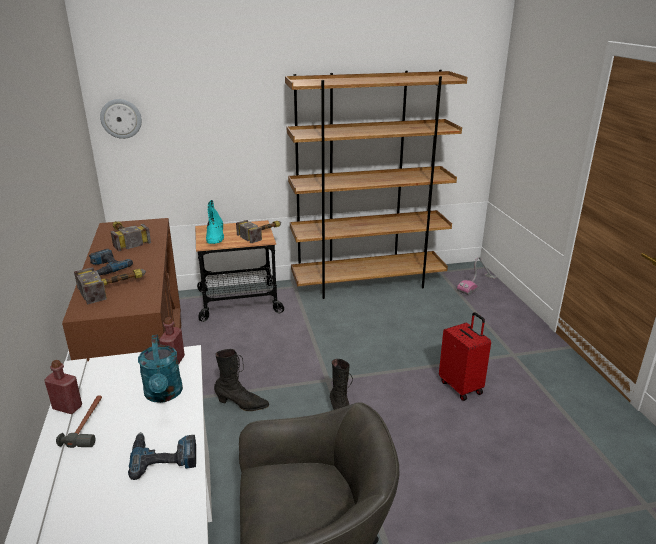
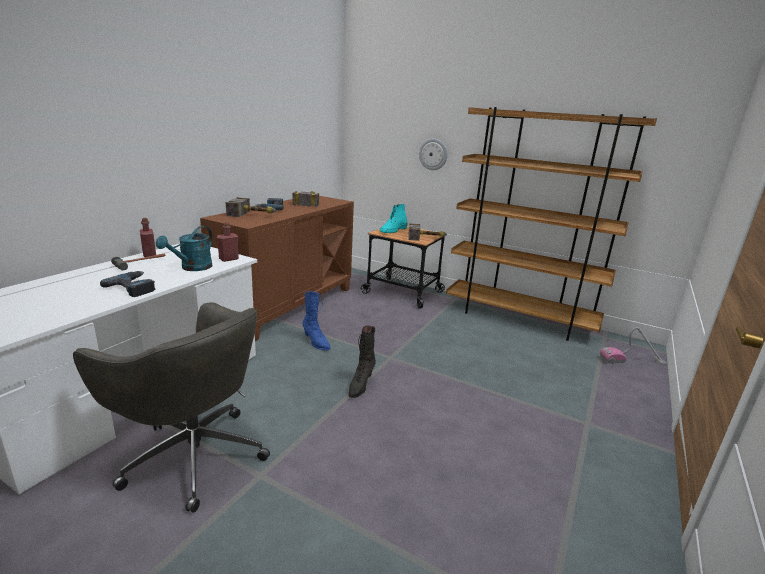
camera: 40 degrees right, 5 degrees down
(121, 118) = (362, 131): wall clock -> wall clock (433, 154)
(242, 404) = (316, 342): black boot -> blue boot
(461, 387) = (492, 416): red suitcase -> none

